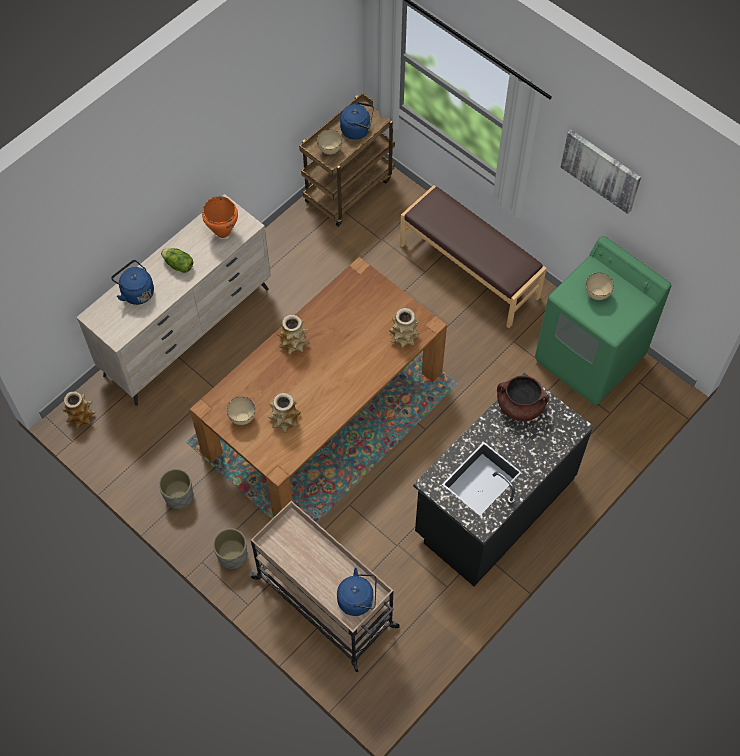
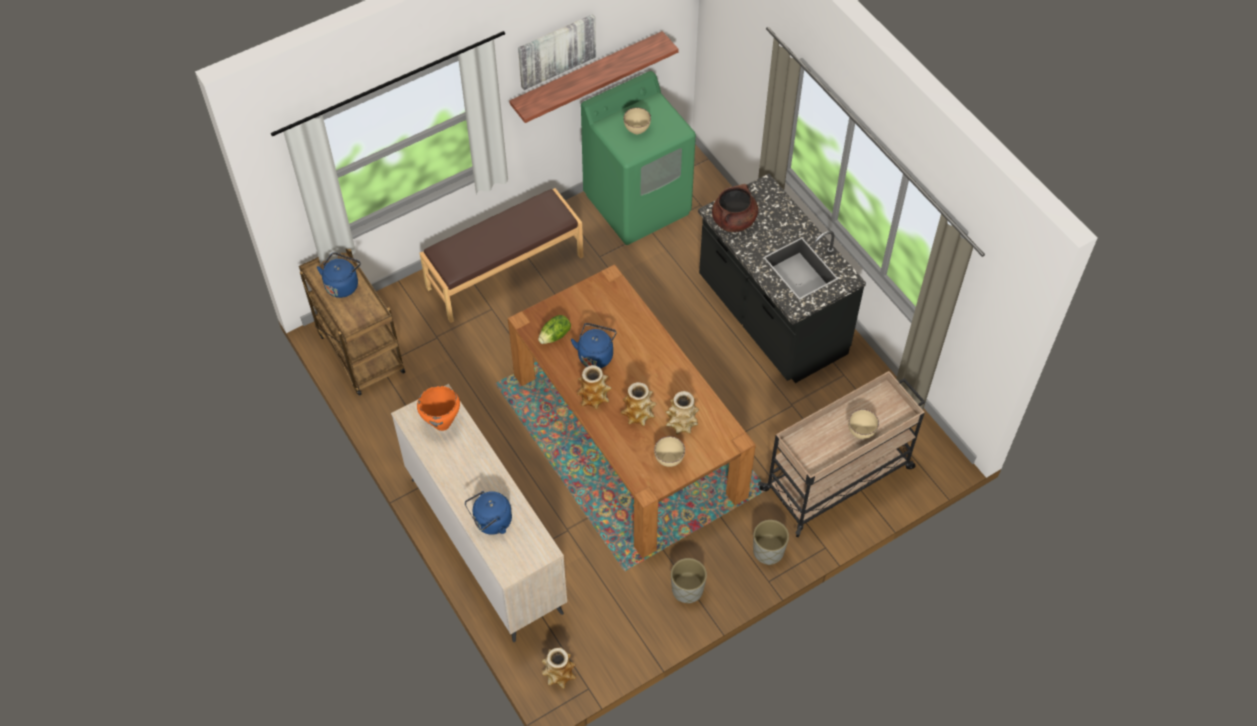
camera: 75 degrees left, 5 degrees down
(178, 265) = (471, 474): lettuce -> lettuce (555, 336)
(330, 150) = (359, 314): beige bowl -> beige bowl (860, 432)
(358, 600) = (887, 406): blue kettle -> blue kettle (595, 355)
(403, 337) = (617, 302): vase -> vase (638, 414)
(619, 222) = (587, 76): none -> shelf

